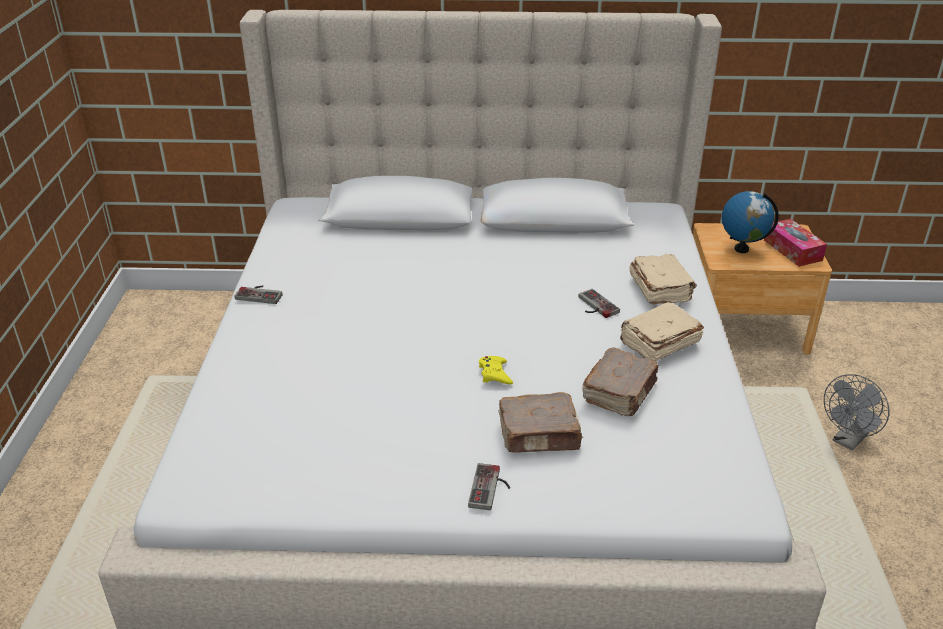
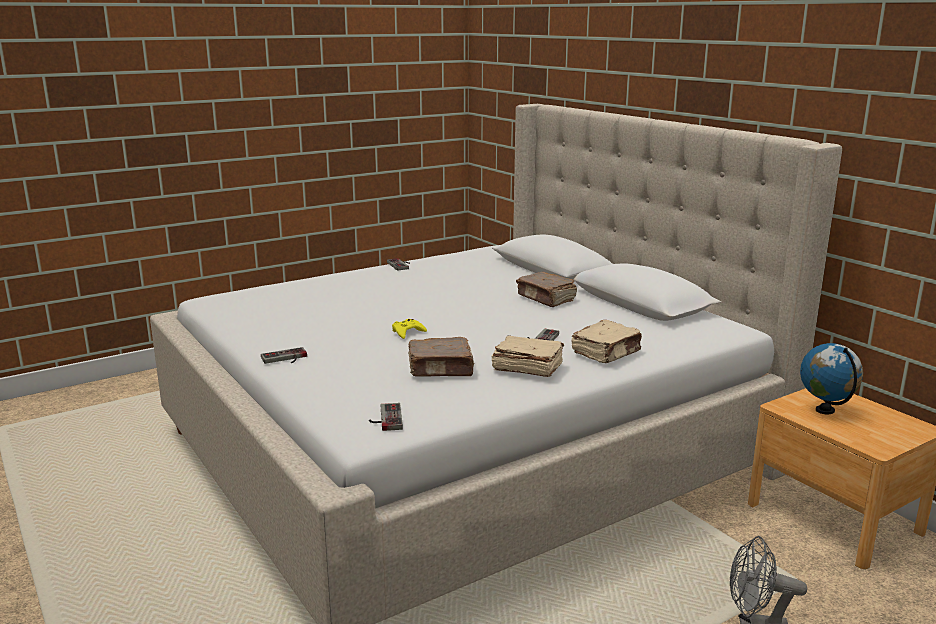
camera: 55 degrees right, 15 degrees down
(540, 435) = (357, 358): brown book -> brown book (546, 299)
(715, 474) = (385, 419): none -> game controller
(792, 250) = (878, 433): tissue box -> none

